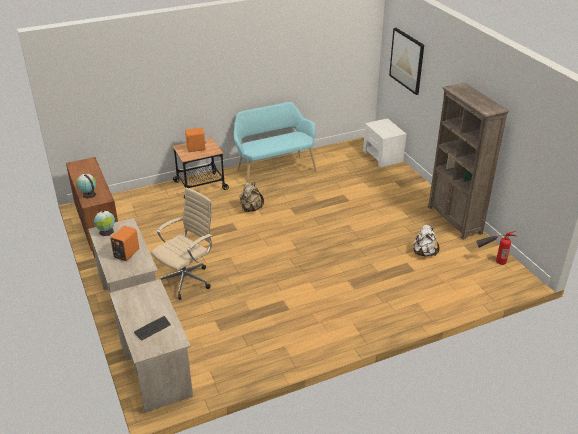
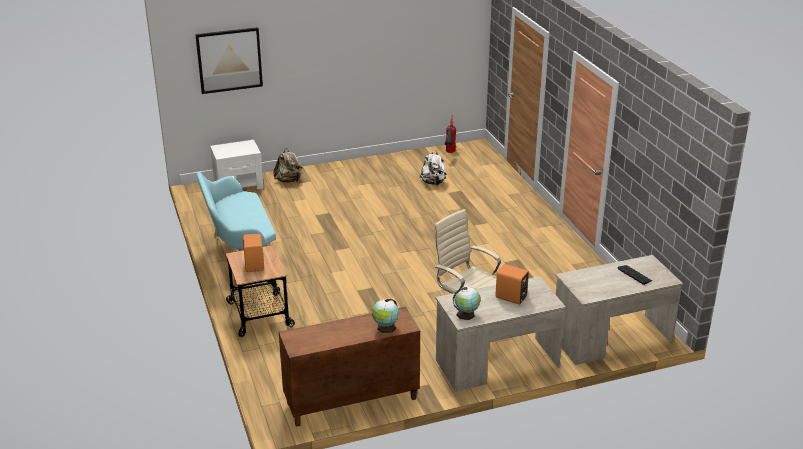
camera: 85 degrees left, 5 degrees down
(251, 209) = (329, 276): beige backpack -> beige backpack (289, 180)
(454, 220) = (381, 161): brown bookcase -> none

